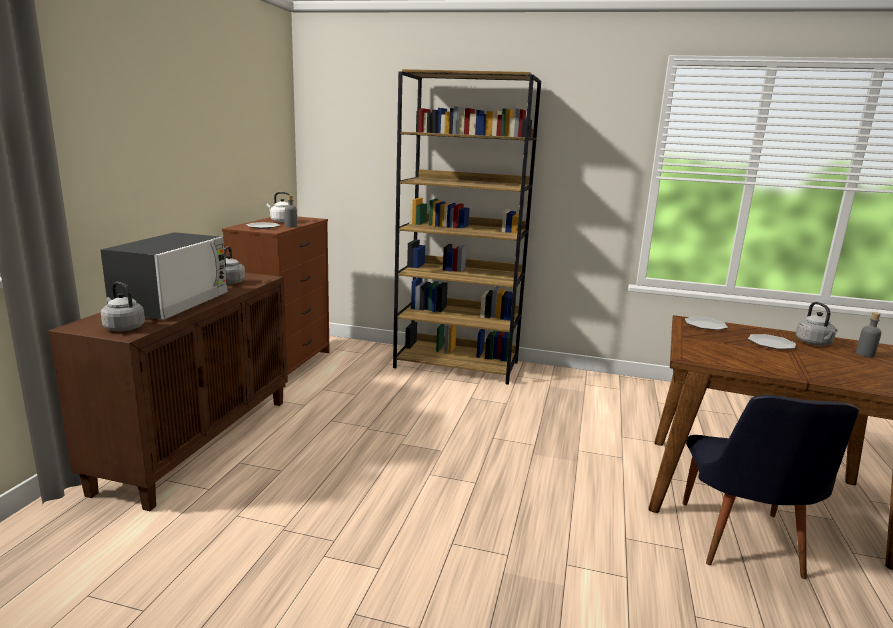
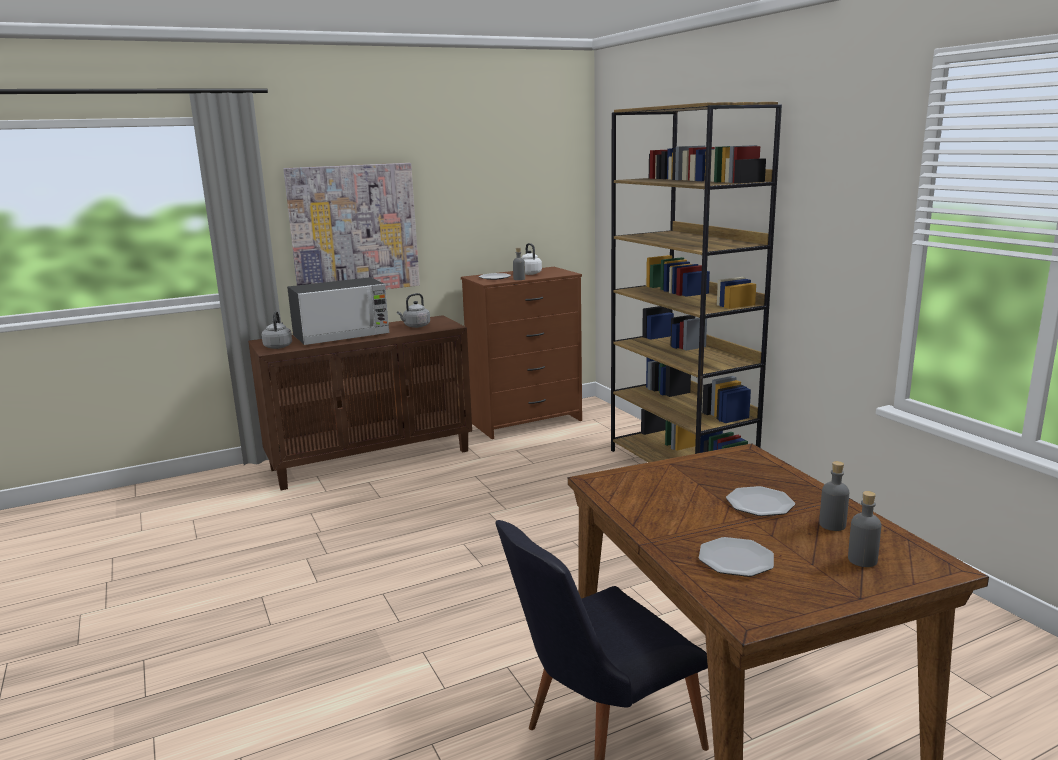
camera: 50 degrees right, 0 degrees up
(130, 176) = (354, 229): none -> picture
(705, 325) = (748, 463): plate -> plate (735, 560)
(814, 343) = (832, 525): grey kettle -> grey bottle

